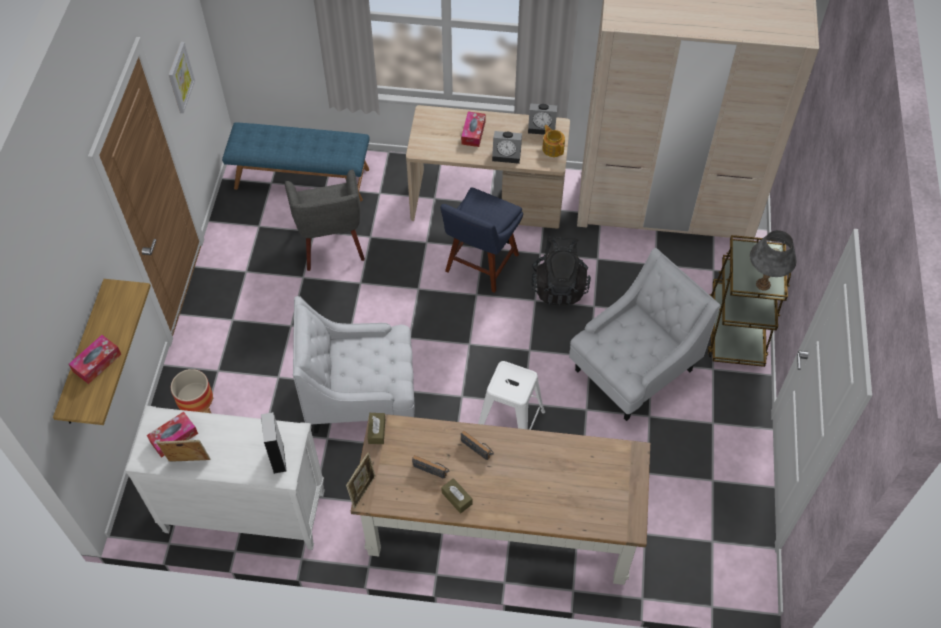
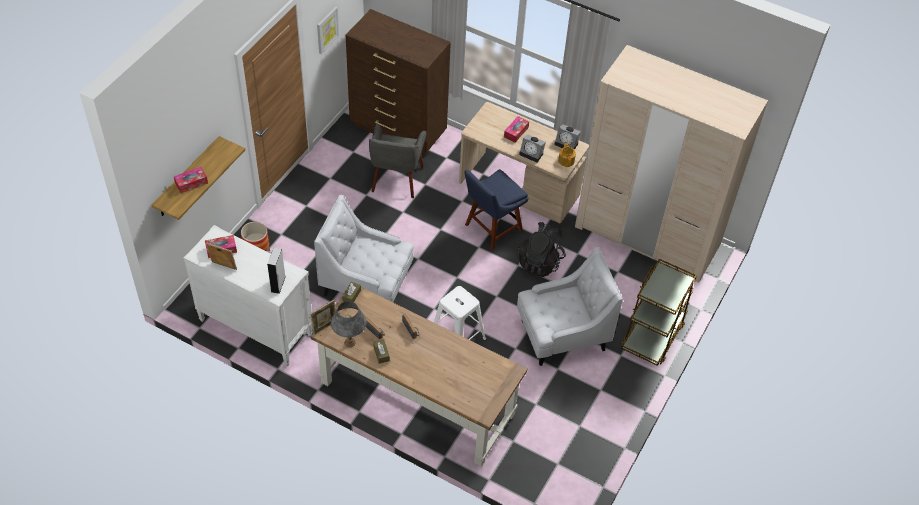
camera: 20 degrees right, 5 degrees down
(302, 178) = (398, 130): blue bench -> brown dresser
(763, 284) = (664, 298): grey table lamp -> grey table lamp (350, 342)

